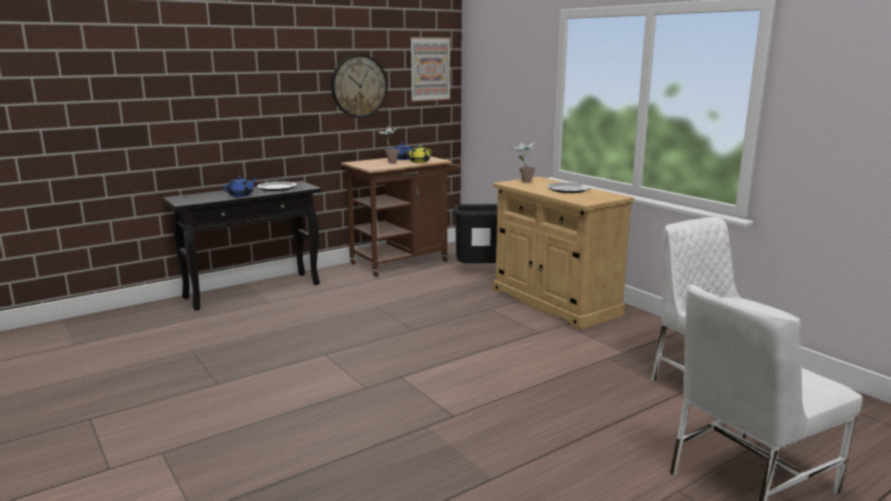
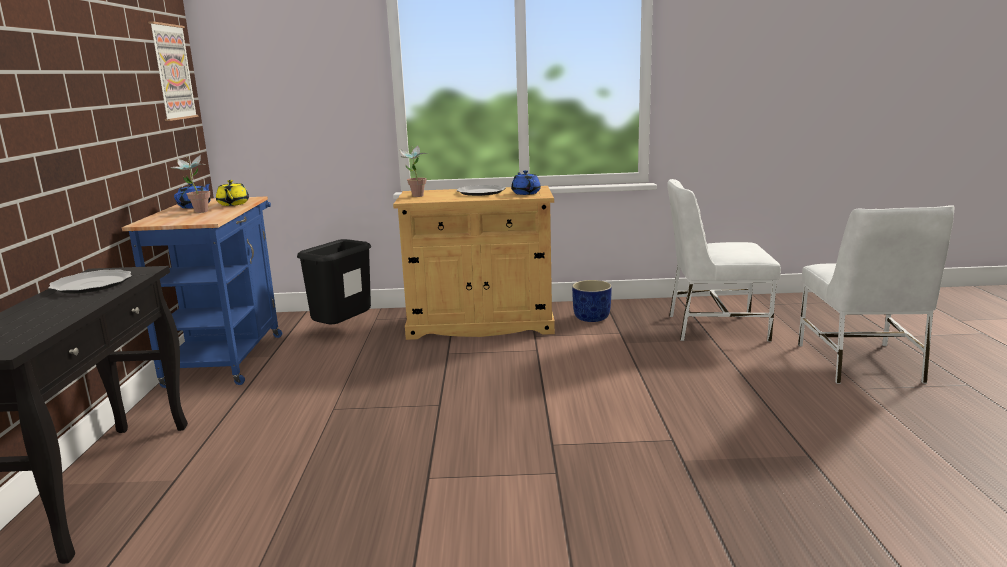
camera: 55 degrees left, 0 degrees up
(241, 195) = (71, 308): blue teapot -> blue teapot (526, 193)
(359, 86) = (114, 98): wall clock -> none
(404, 261) = (228, 356): brown cart -> blue cart
(637, 333) = (591, 318): none -> blue planter

